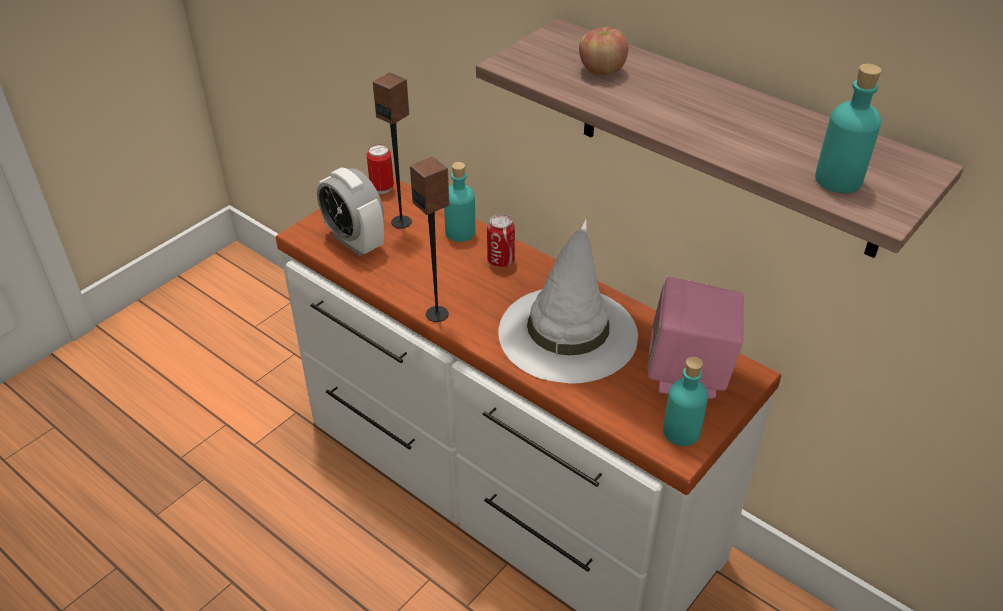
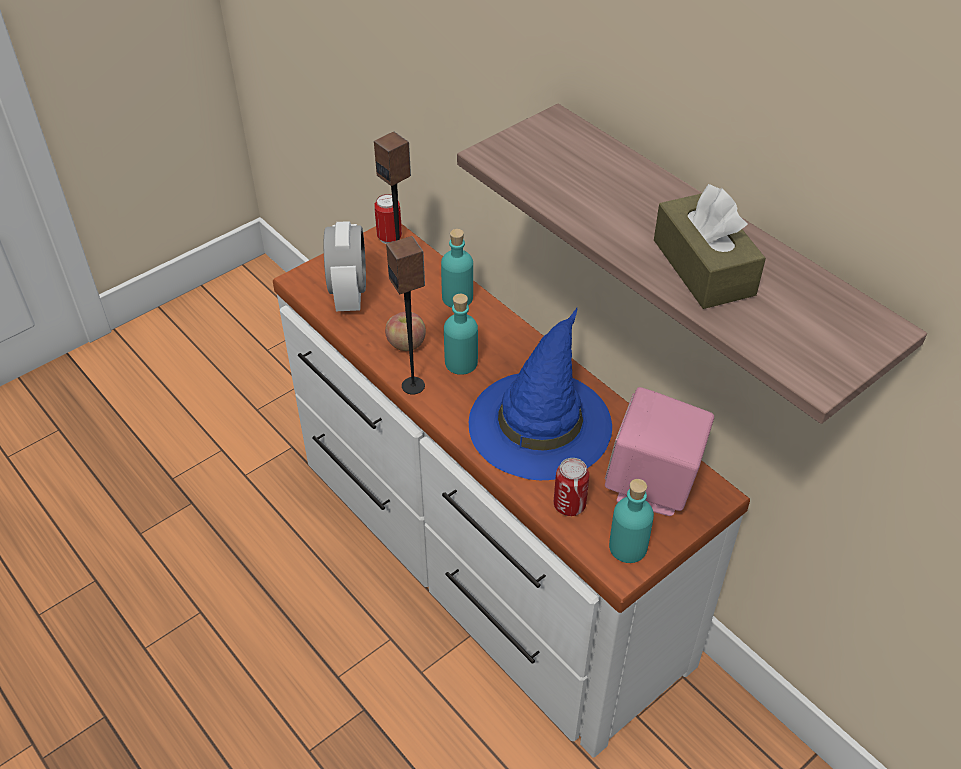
camera: 10 degrees right, 5 degrees up
(355, 241) = (349, 295): alarm clock -> alarm clock turned 150 degrees counterclockwise
(501, 260) = (491, 334): can -> can (569, 505)
(567, 331) = (540, 422): white hat -> blue hat
(601, 70) = (582, 173): apple -> apple (406, 344)
(742, 134) = (703, 267): none -> brown tissue box
(838, 180) = (785, 334): turquoise bottle -> turquoise bottle (461, 363)

